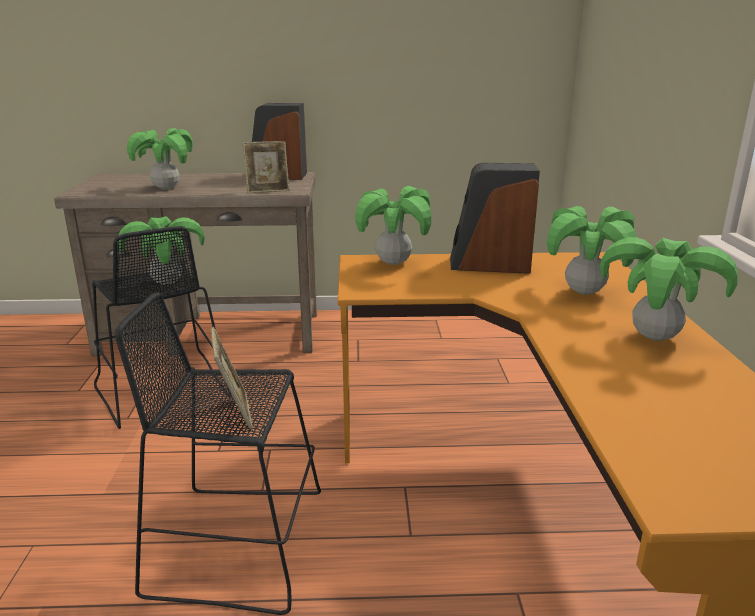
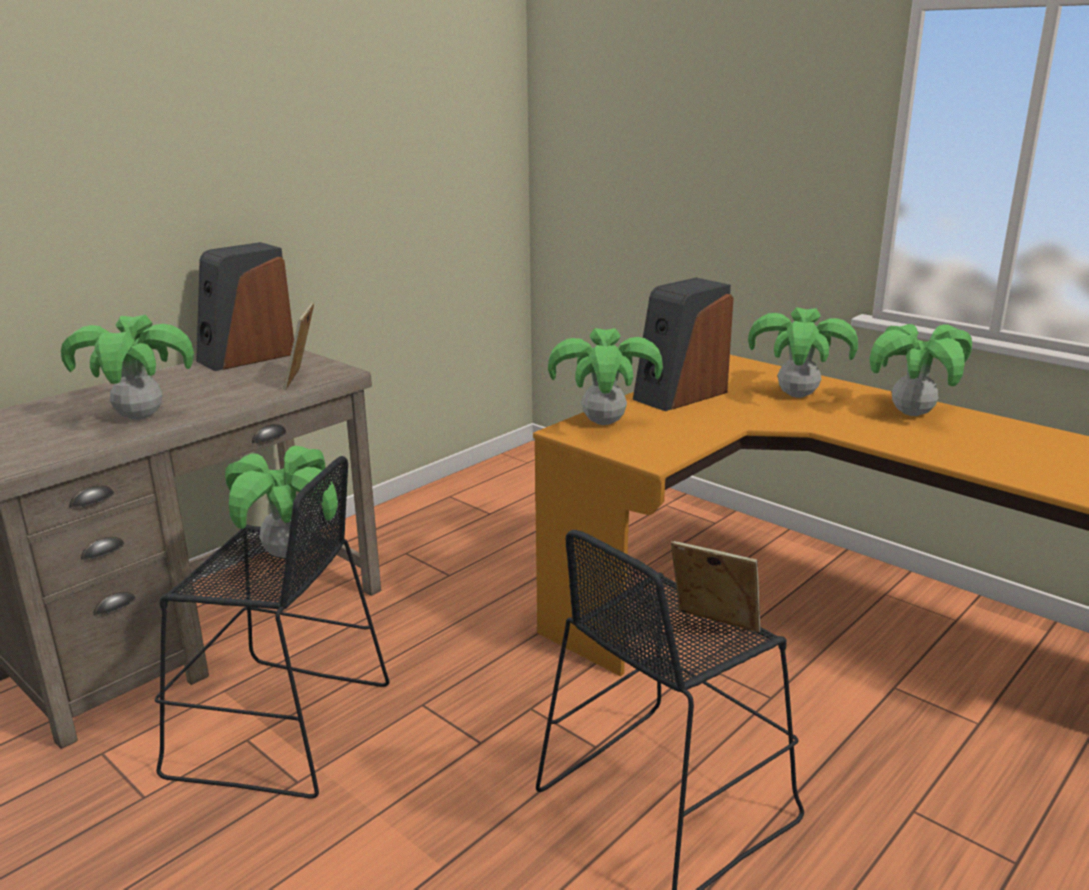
camera: 45 degrees left, 0 degrees up
(267, 190) = (302, 379): picture frame -> picture frame turned 150 degrees clockwise

